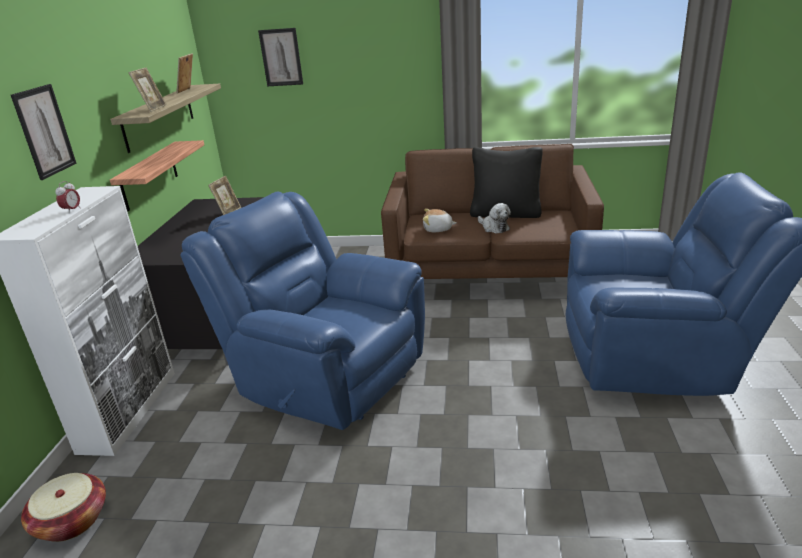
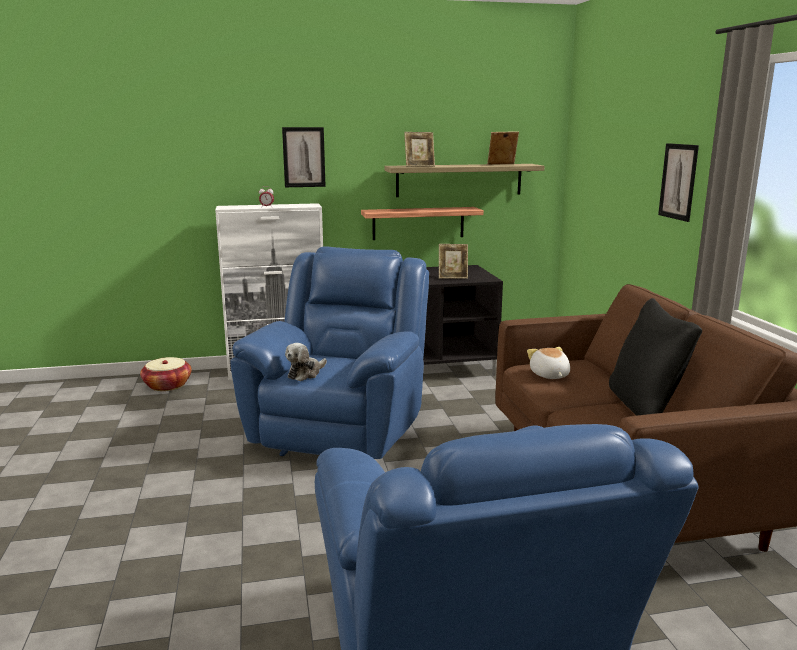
camera: 70 degrees right, 10 degrees down
(281, 57) = (608, 150): picture -> picture (678, 181)
(494, 228) = (585, 404): plush toy -> plush toy (305, 374)

